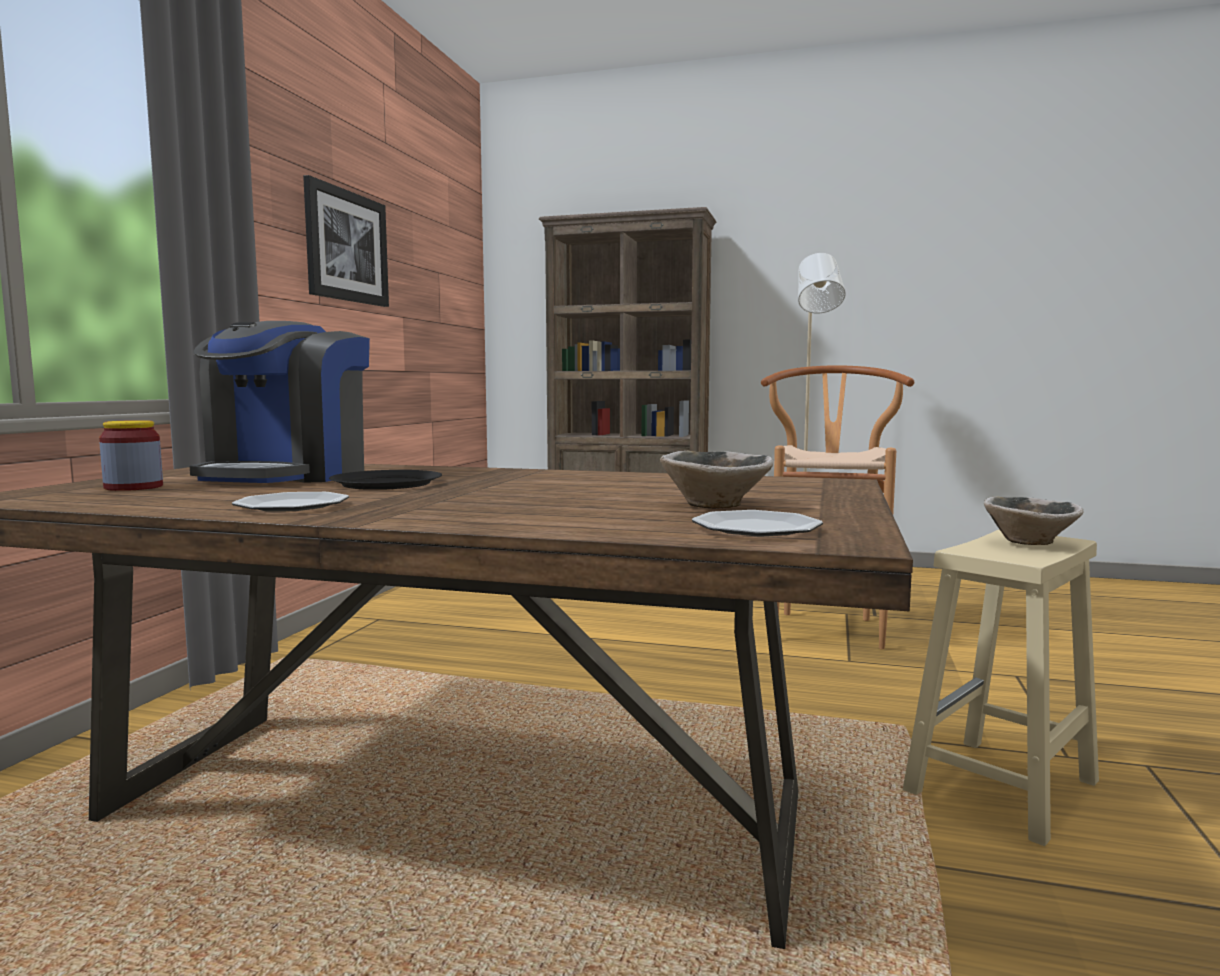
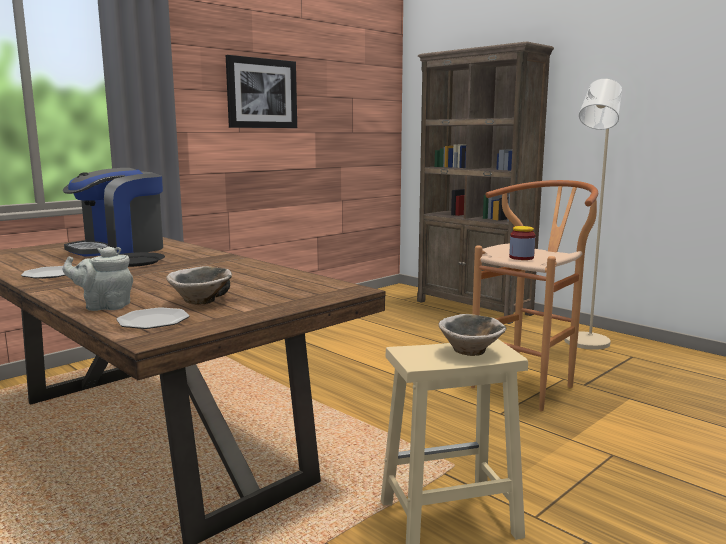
camera: 30 degrees right, 5 degrees up
(133, 487) = (43, 252): jar -> jar (521, 257)
(594, 525) = (104, 306): none -> grey teapot

